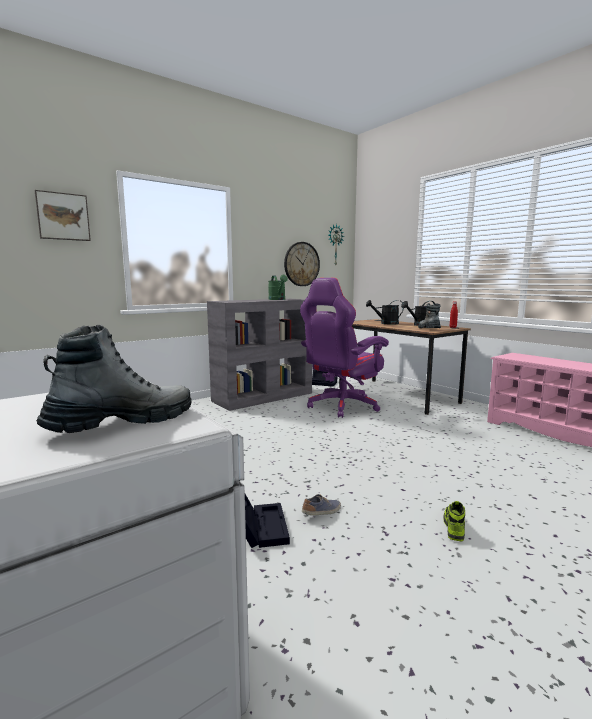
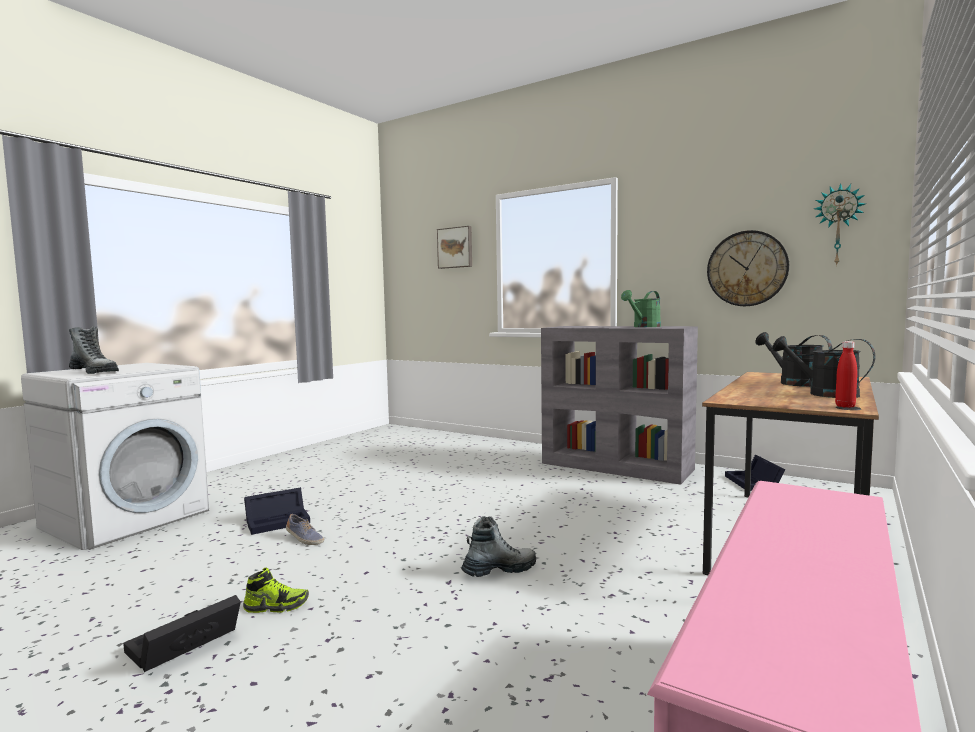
camera: 70 degrees right, 5 degrees down
(342, 406) = (648, 509): purple office chair -> none
(428, 329) = (767, 398): boot -> boot (499, 570)
(518, 571) = (182, 645): none -> black storage box

